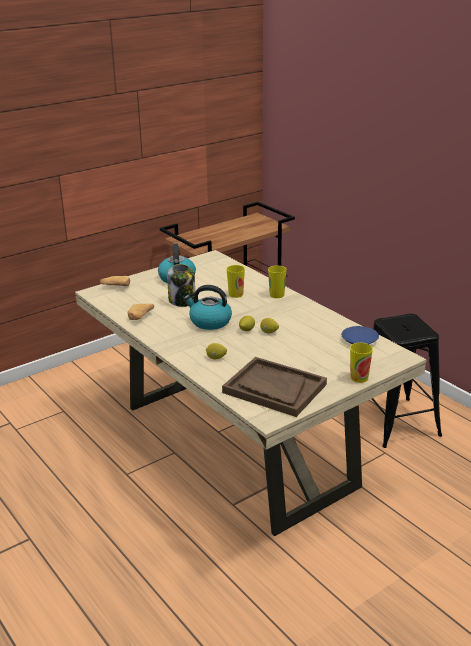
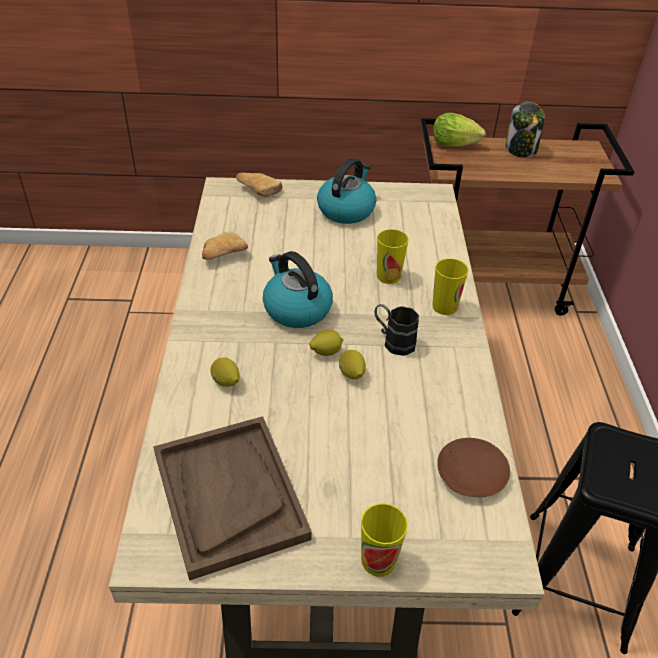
camera: 35 degrees right, 15 degrees up
(182, 301) = (306, 253): jar -> jar (521, 149)
(188, 236) = (457, 145): none -> lettuce
(271, 315) = (393, 341): none -> black mug
(359, 340) = (470, 473): blue plate -> brown plate

